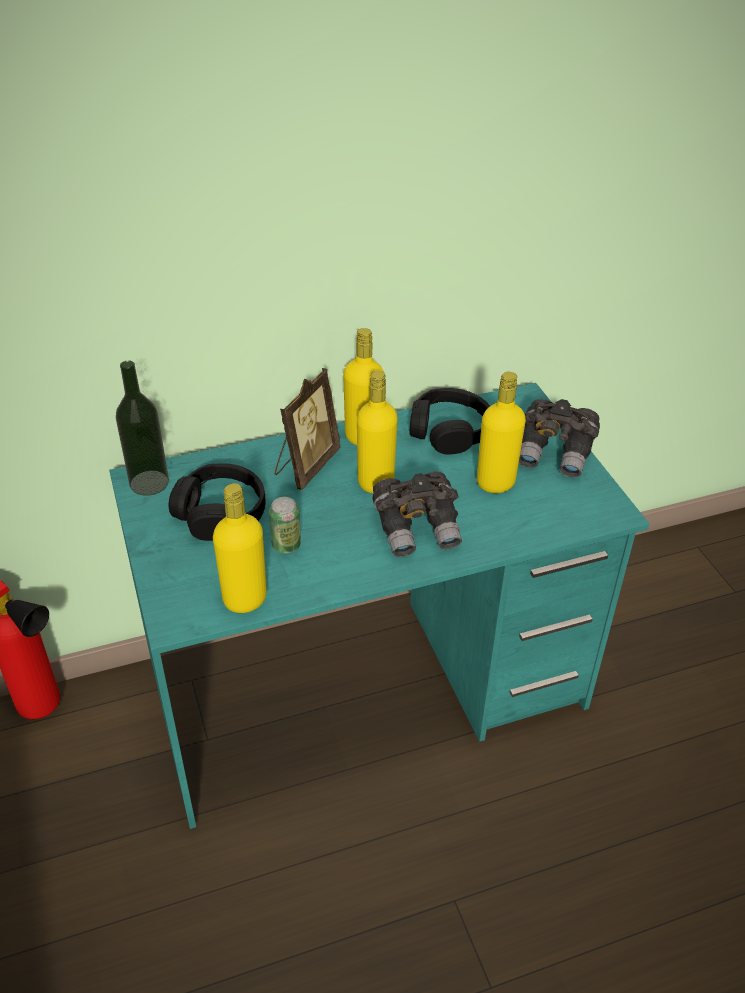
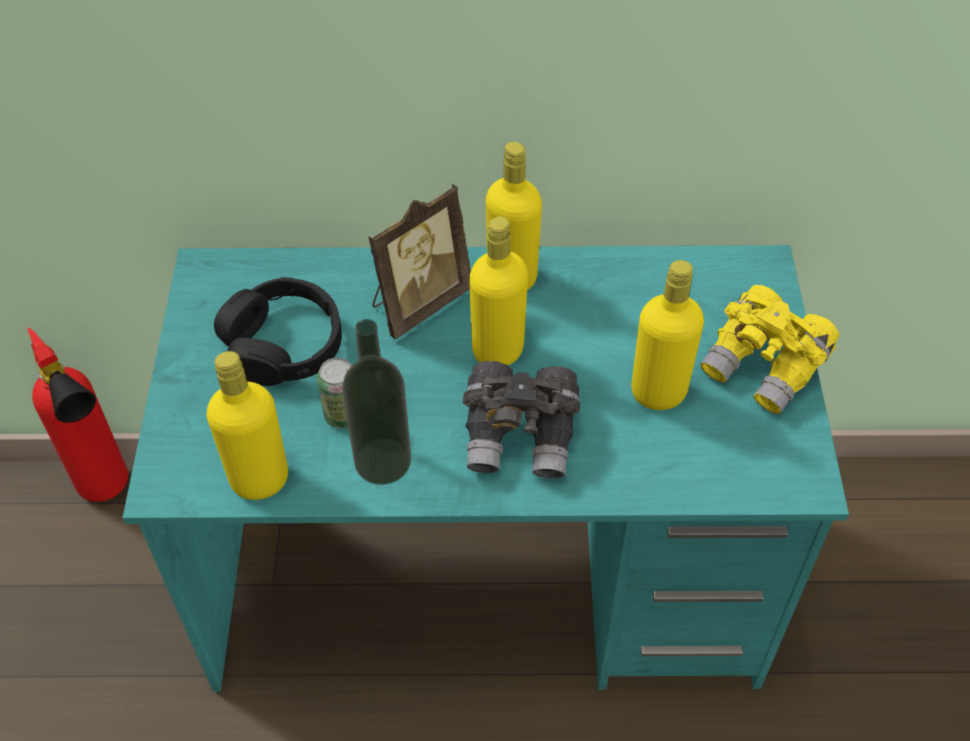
camera: 20 degrees right, 10 degrees up
(149, 483) = (217, 279): bottle -> bottle (382, 461)
(449, 431) = (631, 295): black headphones -> none
(555, 453) = (764, 367): grey binoculars -> yellow binoculars

